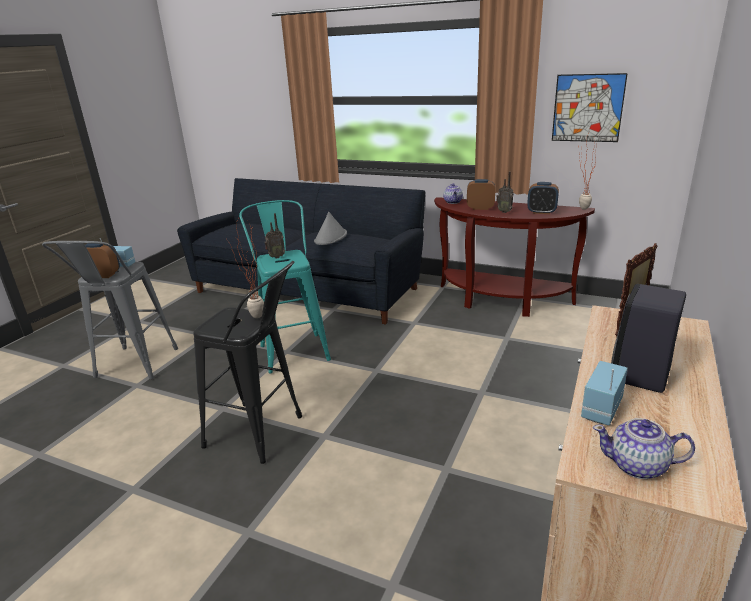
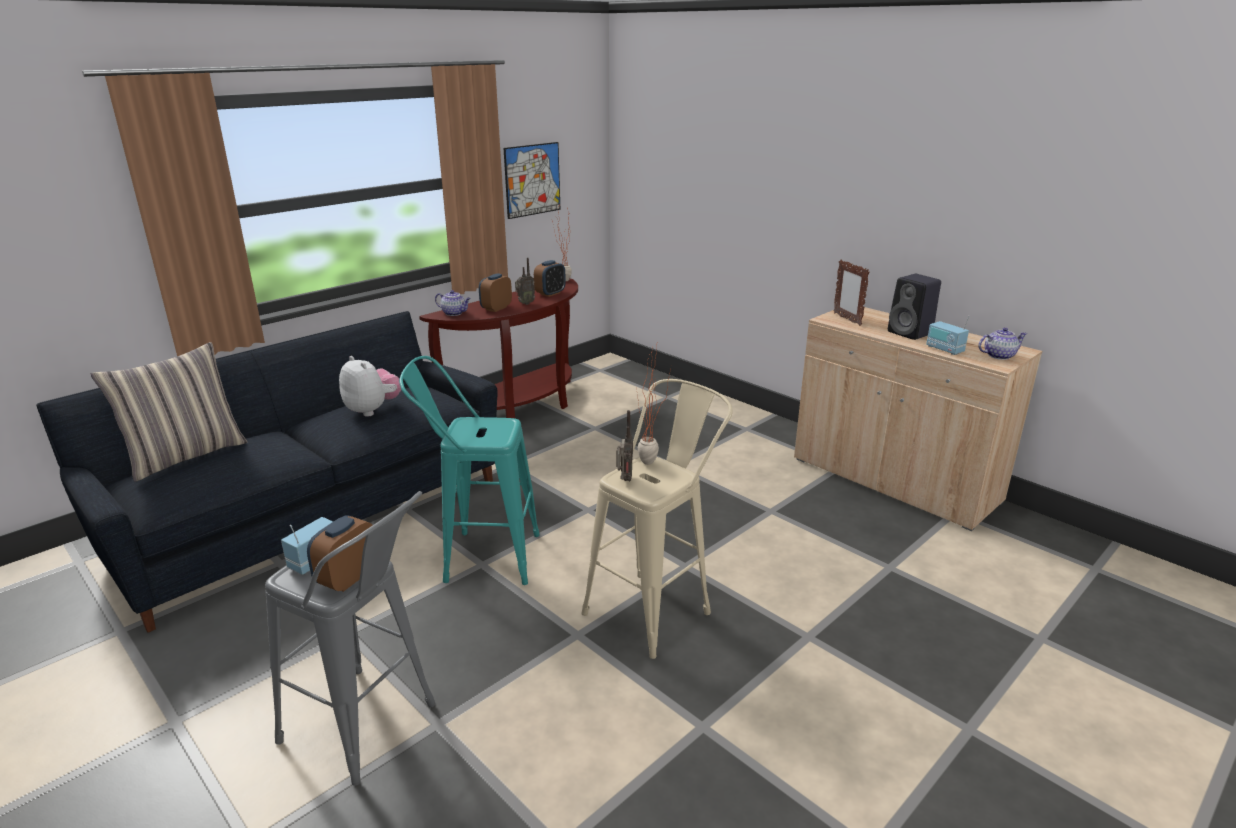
camera: 70 degrees left, 0 degrees up
(255, 223) = (186, 455): none -> pillow
(262, 434) = (655, 607): black stool -> beige stool
(276, 257) = (463, 434): radio -> radio (624, 480)
(331, 237) = (372, 410): grey hat -> plush toy
(638, 466) = (998, 356): teapot -> teapot turned 135 degrees counterclockwise

